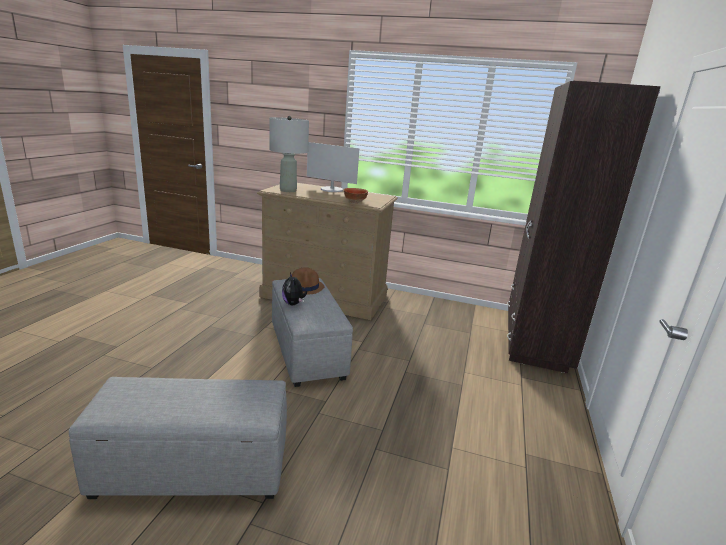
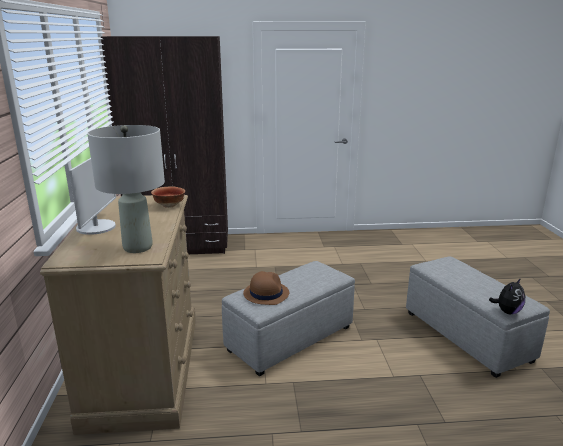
camera: 110 degrees left, 0 degrees up
(293, 304) = (309, 289): plush toy -> plush toy (507, 311)

